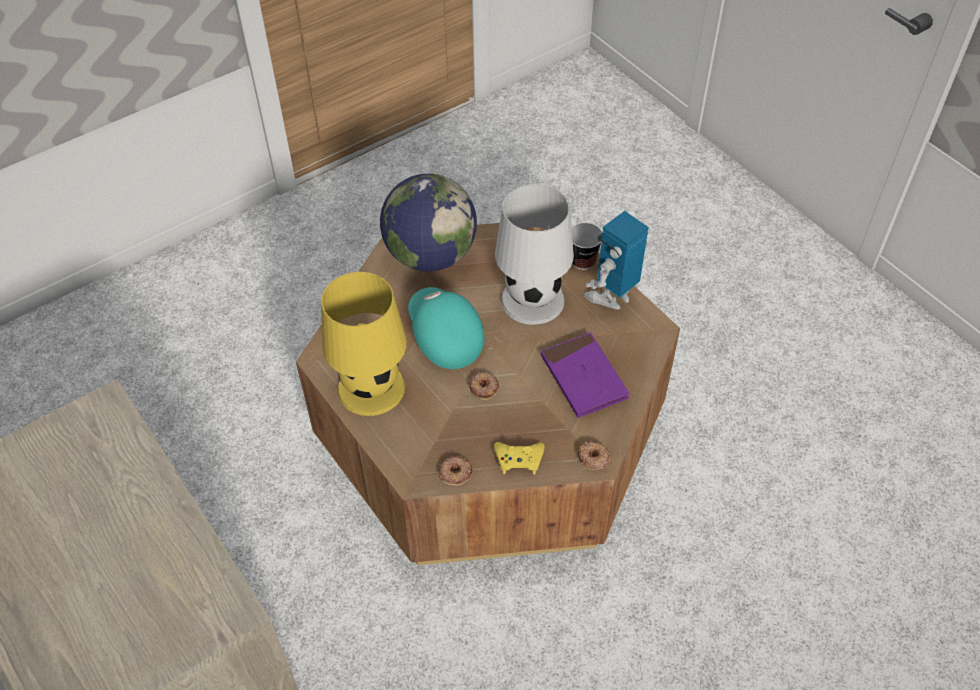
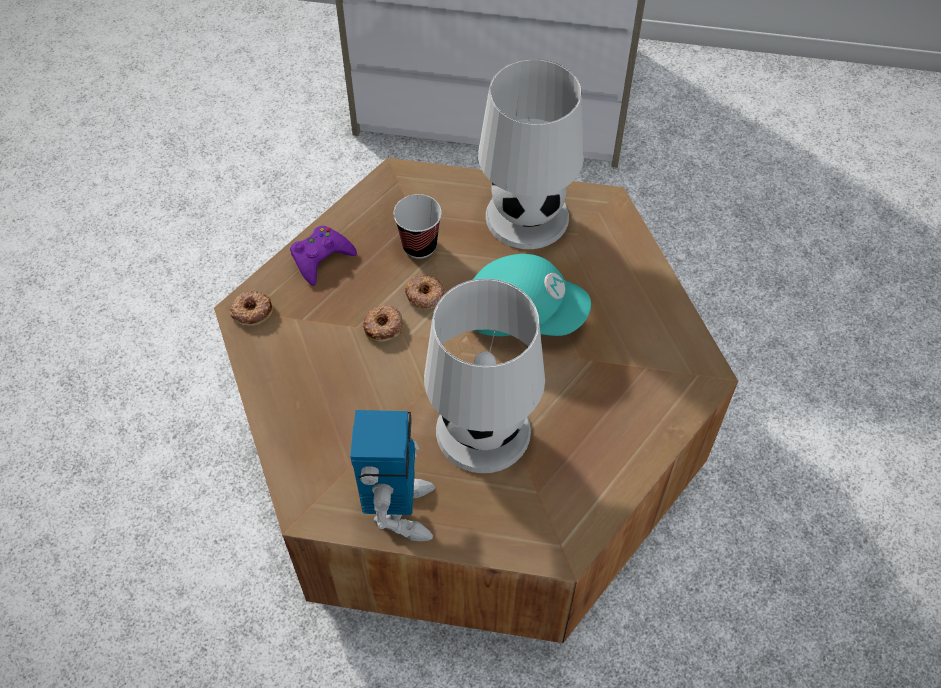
camera: 135 degrees right, 5 degrees up
(372, 387) = (526, 216): yellow table lamp -> white table lamp
(430, 255) = (653, 391): globe -> none
(455, 472) = (366, 206): donut -> donut (383, 326)
(519, 459) = (321, 258): yellow game controller -> purple game controller
(583, 261) = (481, 533): cup -> cup (419, 246)
(583, 378) = (336, 383): purple book -> none

